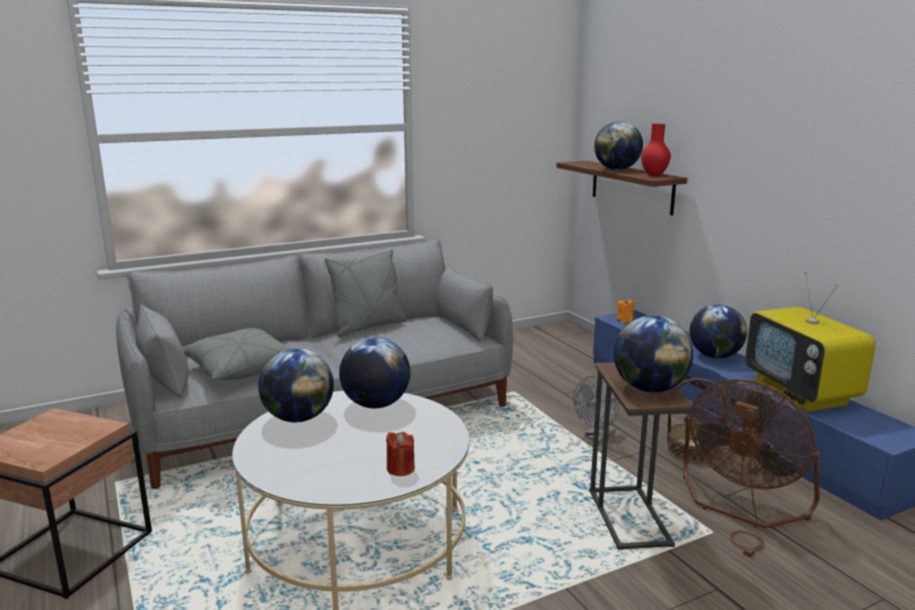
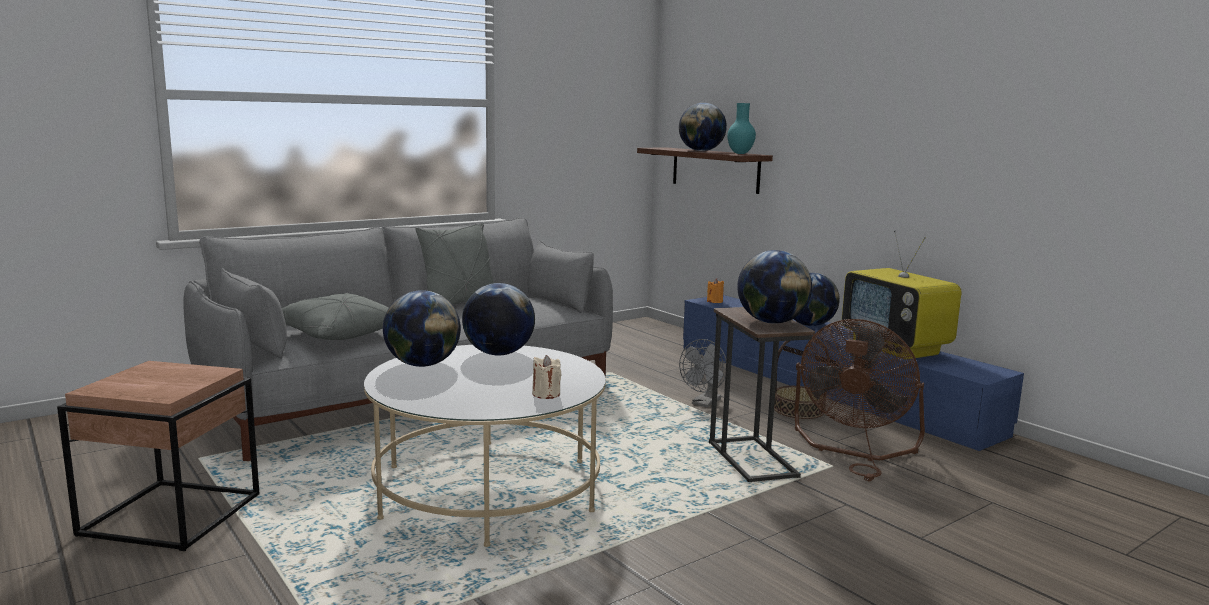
camera: 10 degrees left, 5 degrees down
(400, 468) = (546, 394): red candle -> beige candle
(654, 175) = (740, 153): red vase -> turquoise vase

